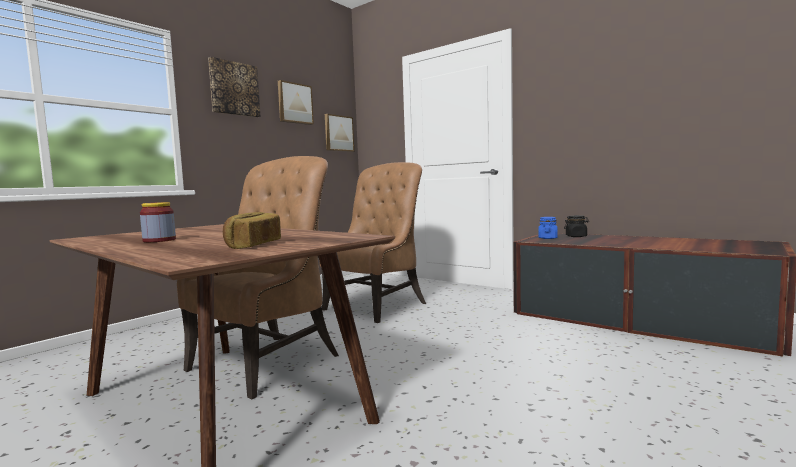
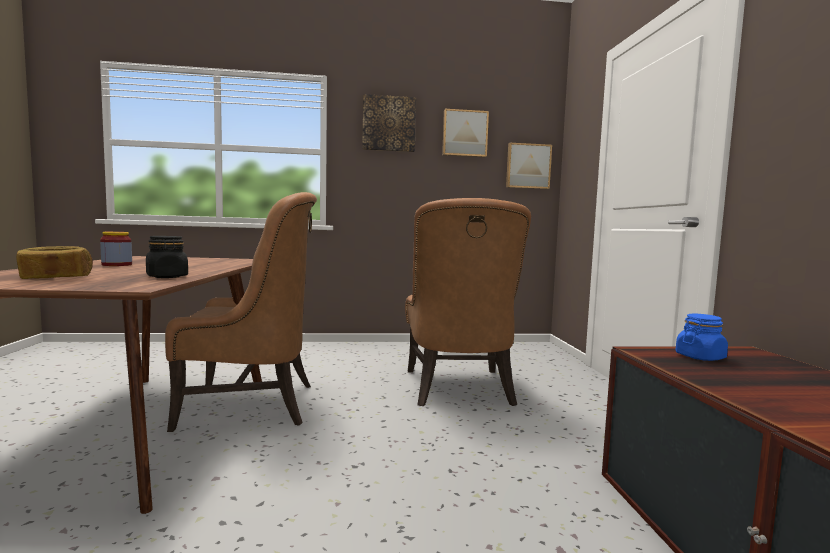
camera: 45 degrees right, 0 degrees up
(377, 306) = (459, 387): brown chair -> brown chair turned 90 degrees clockwise
(576, 236) = (779, 370): black jar -> black jar (167, 277)

